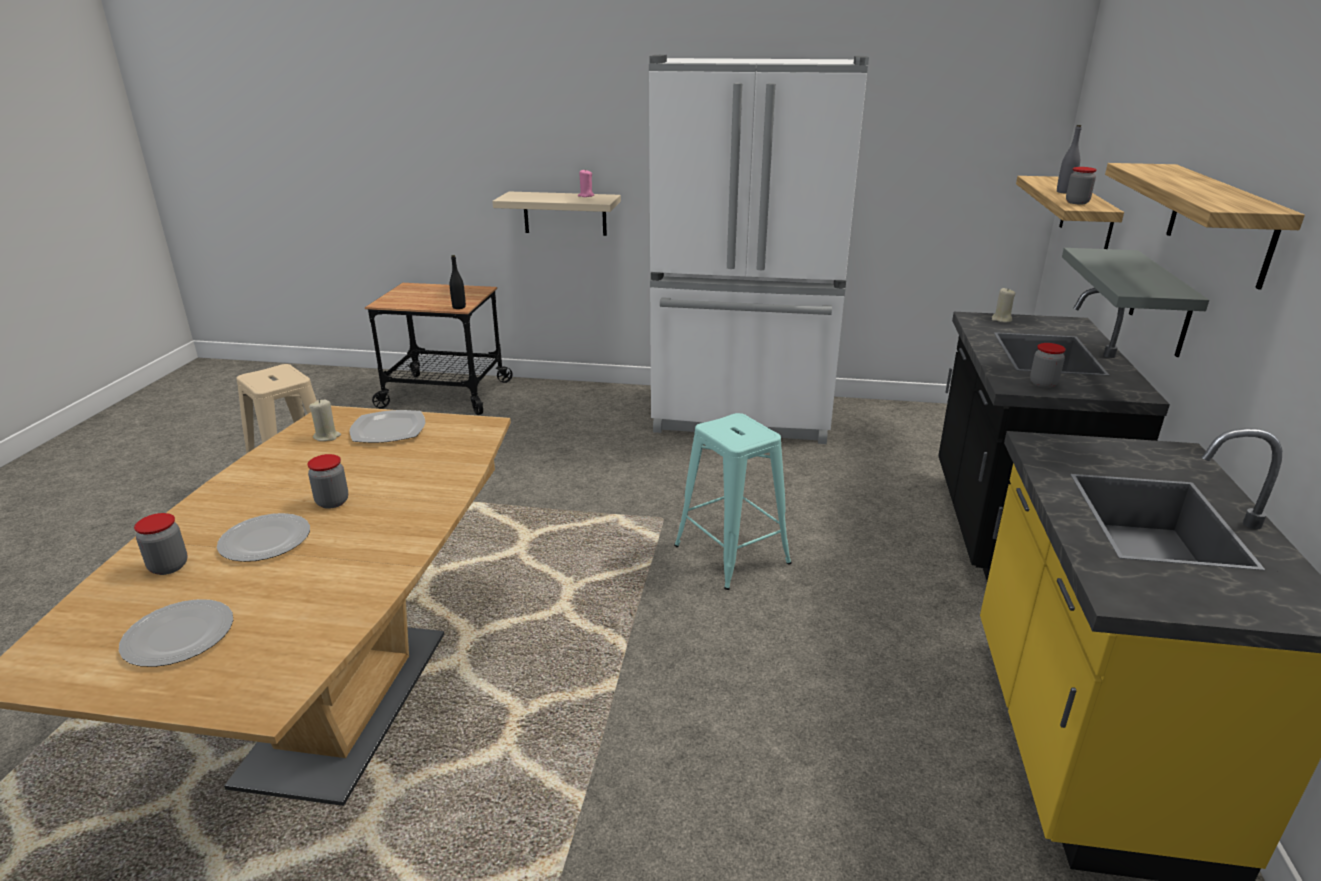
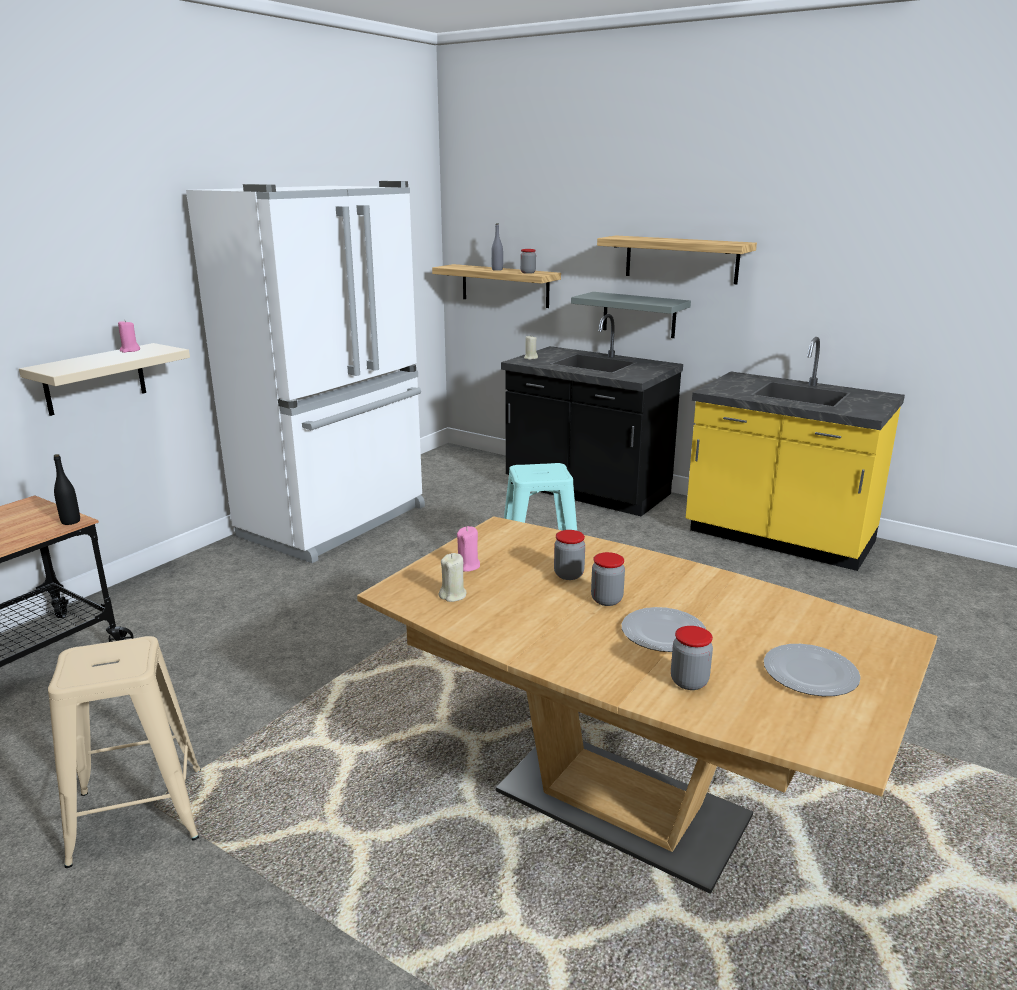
camera: 65 degrees left, 5 degrees down
(387, 430) = (468, 566): plate -> pink candle
(1043, 383) = (637, 373): jar -> jar (568, 575)

